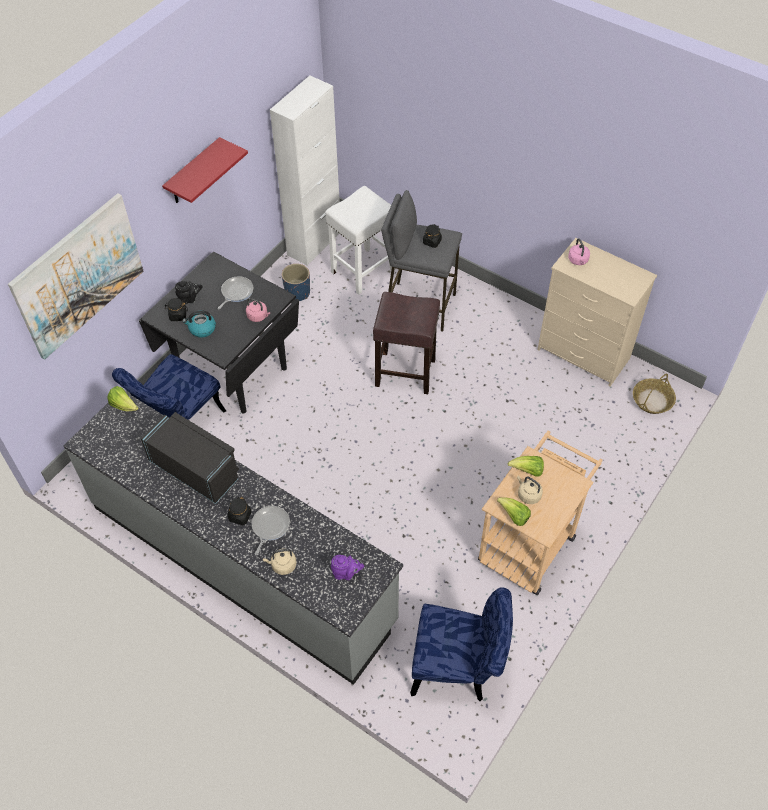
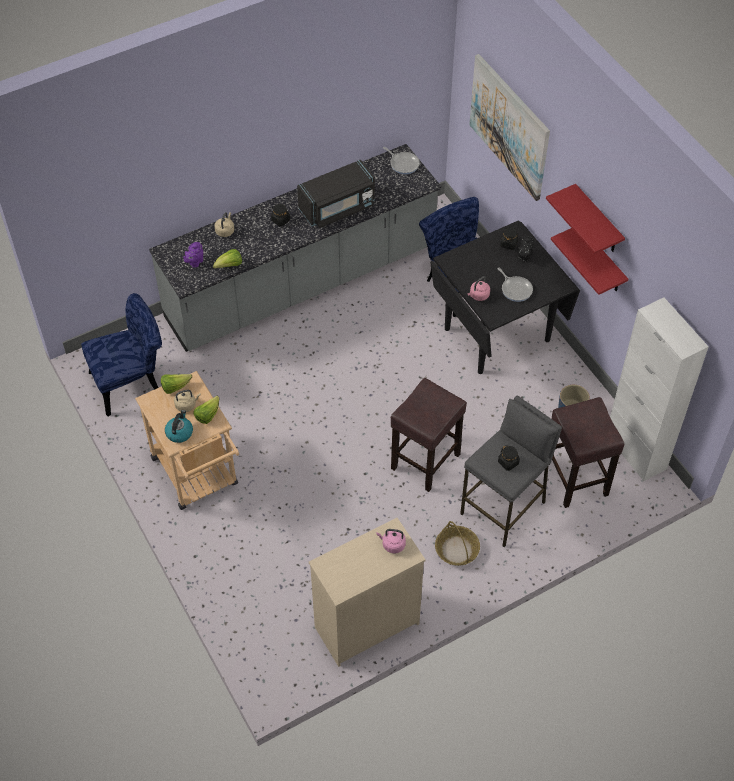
camera: 115 degrees right, 0 degrees up
(124, 405) = (423, 183): lettuce -> lettuce (229, 266)
(202, 329) = (484, 255): kettle -> kettle (179, 432)
(211, 196) = (601, 261): none -> red shelf
(269, 527) = (260, 233): frying pan -> frying pan (403, 163)
(362, 271) = (575, 478): white stool -> brown stool
(459, 667) = (132, 382): blue chair -> blue chair turned 150 degrees counterclockwise
(652, 400) = (277, 656): basket -> basket (457, 550)

